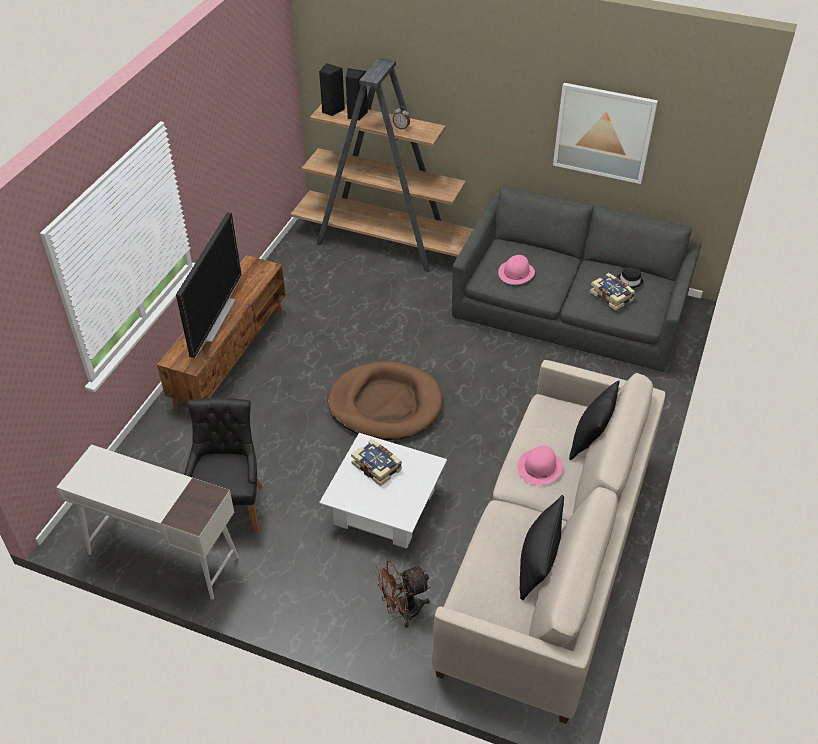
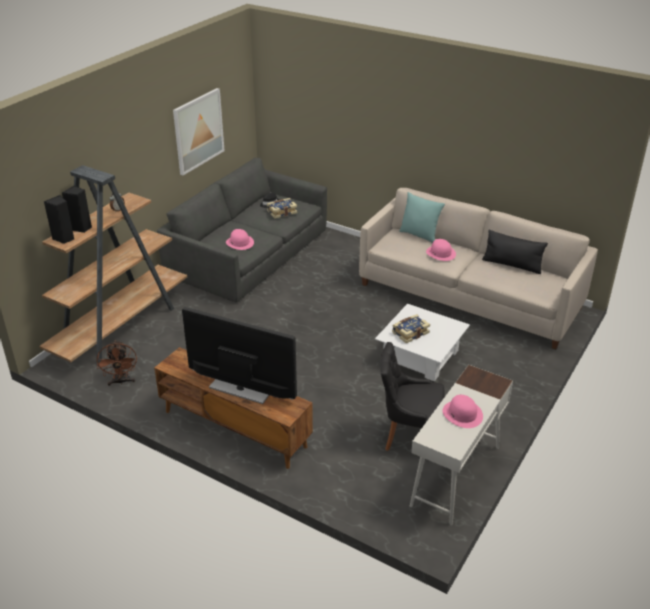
camera: 80 degrees left, 10 degrees down
(133, 486) = (462, 414): none -> pink hat
(385, 404) = (319, 346): brown dog bed -> none
(402, 611) = (508, 357): brown fan -> brown fan (121, 381)
(590, 441) = (419, 235): black pillow -> turquoise pillow

